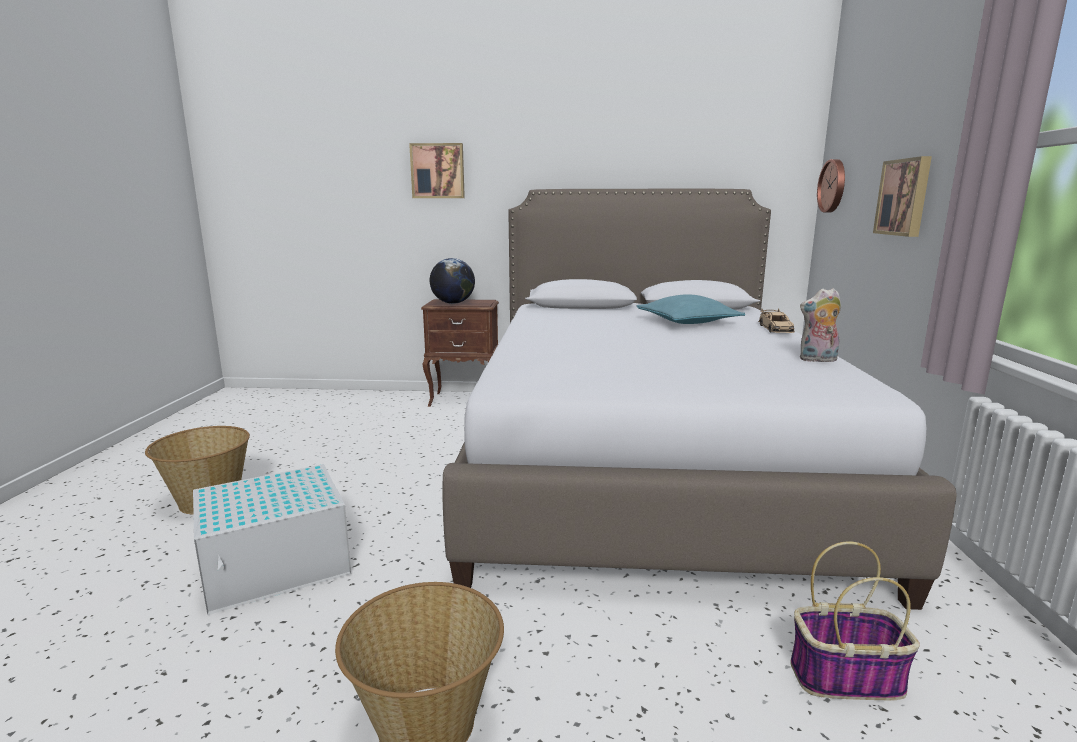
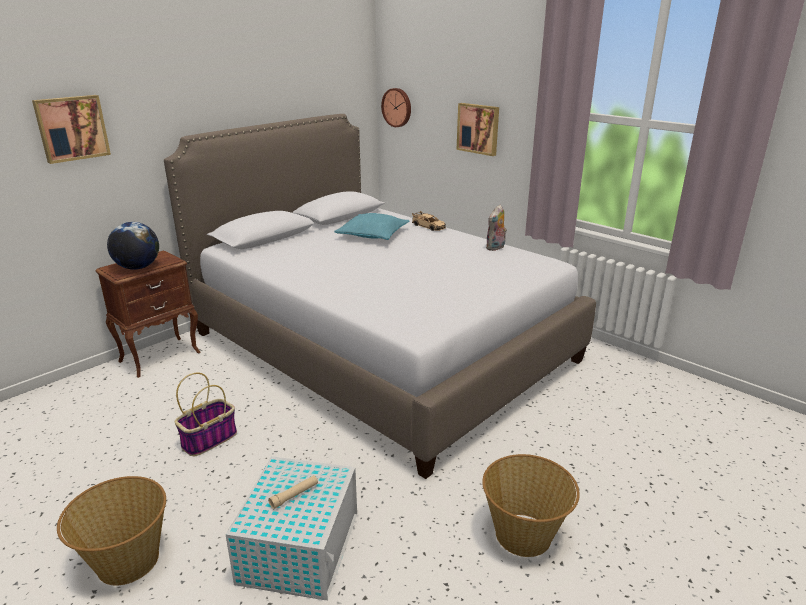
camera: 50 degrees left, 10 degrees up
(270, 495) = (294, 495): none -> beige flashlight
(847, 677) = (599, 404): basket -> basket (209, 439)

